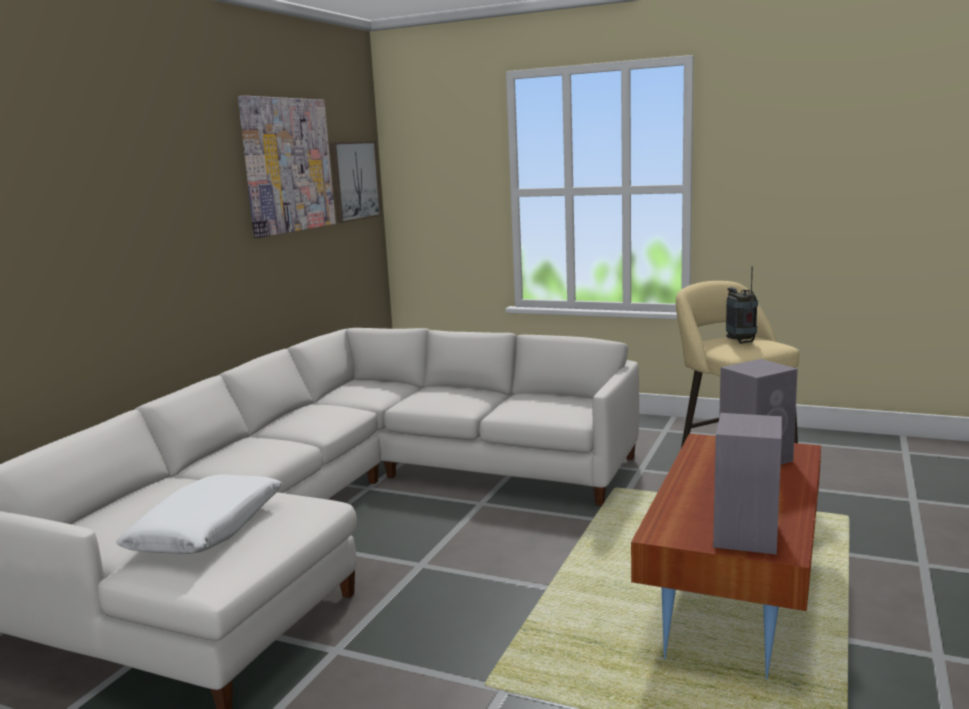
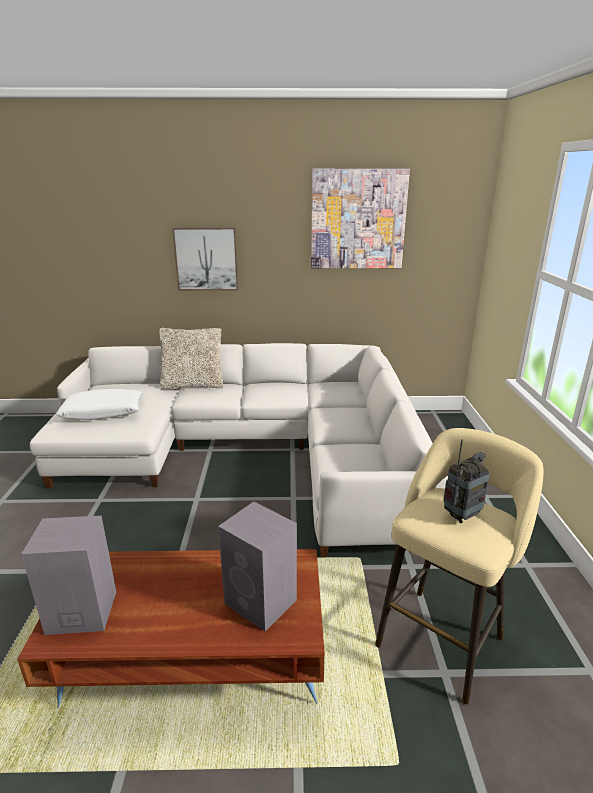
camera: 65 degrees right, 10 degrees up
(198, 461) = (193, 384): none -> beige pillow
(354, 181) = (444, 236): picture -> picture (206, 259)

